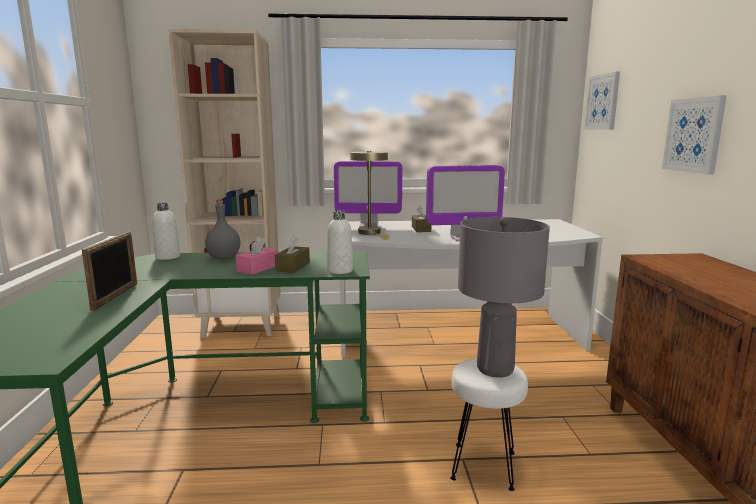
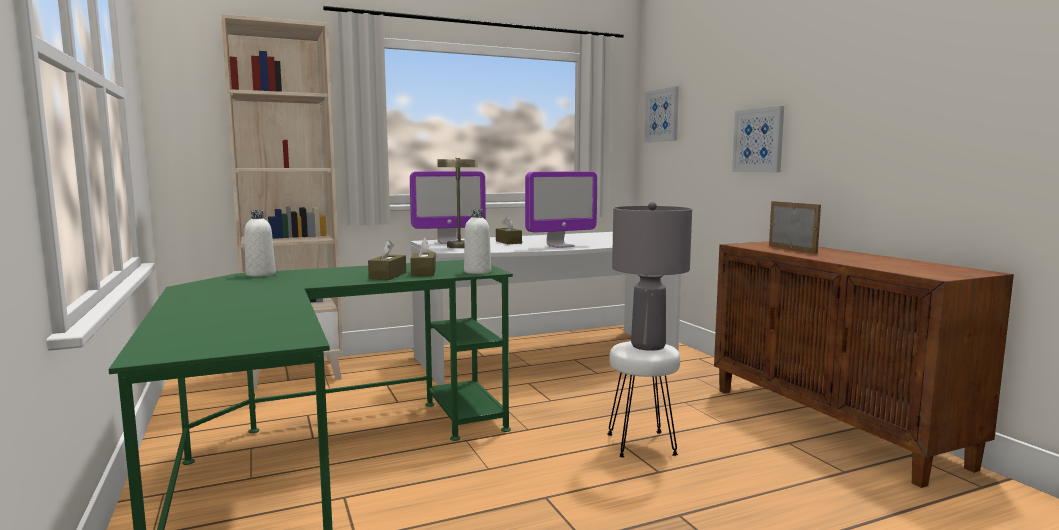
camera: 20 degrees left, 5 degrees down
(116, 296) = (268, 301): picture frame -> picture frame (792, 249)
(223, 257) = (330, 271): grey bottle -> none
(258, 268) = (388, 275): pink tissue box -> brown tissue box

